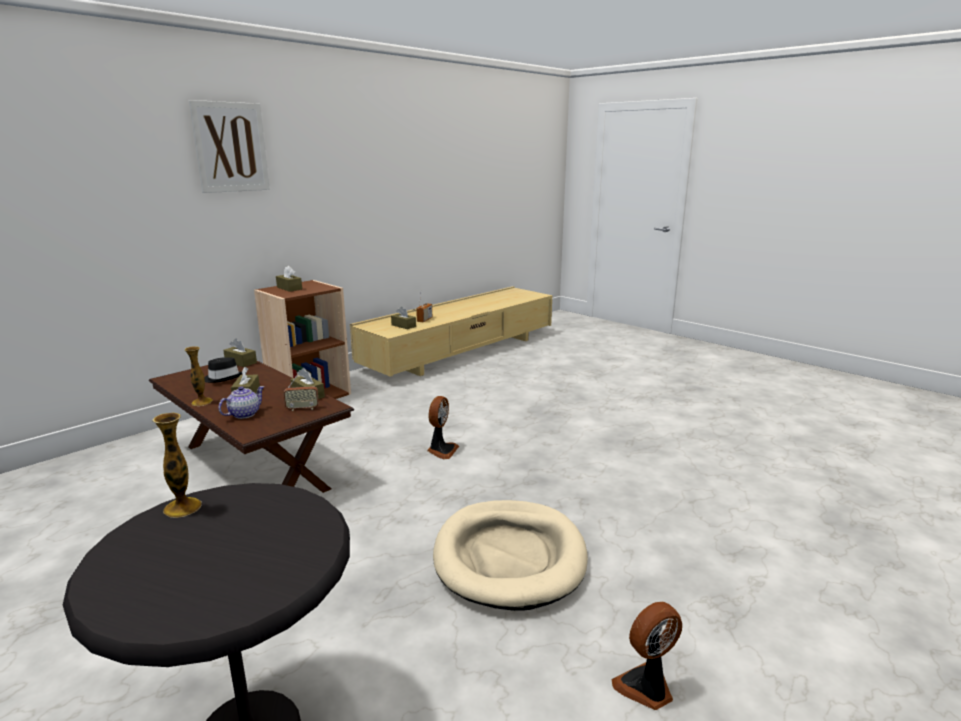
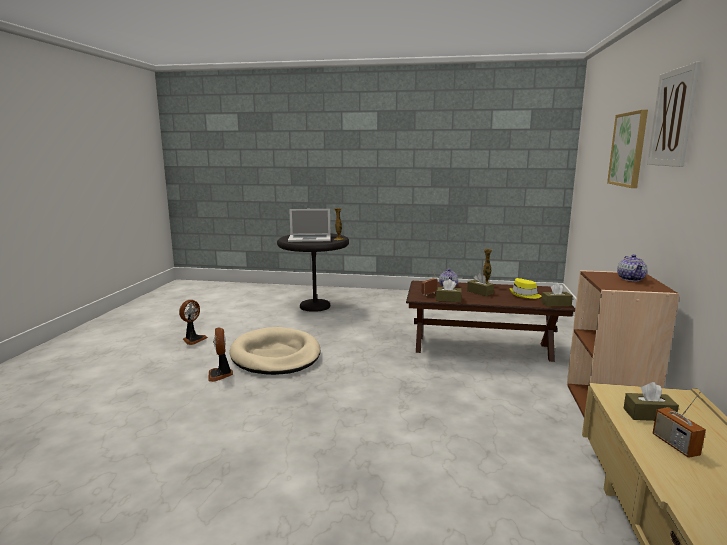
camera: 145 degrees right, 5 degrees down
(126, 180) = (628, 149): none -> picture
(223, 378) = (525, 295): black hat -> yellow hat
(229, 547) = (310, 238): none -> laptop
(289, 288) = (630, 279): brown tissue box -> teapot
(441, 450) = (394, 395): fan -> fan (220, 374)

